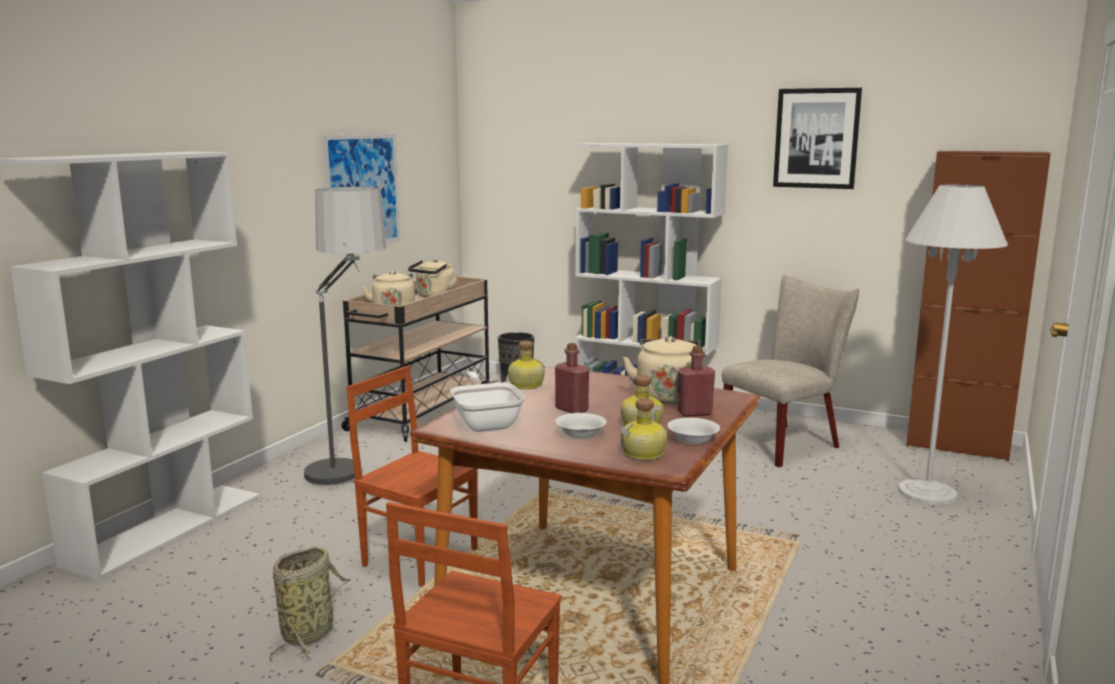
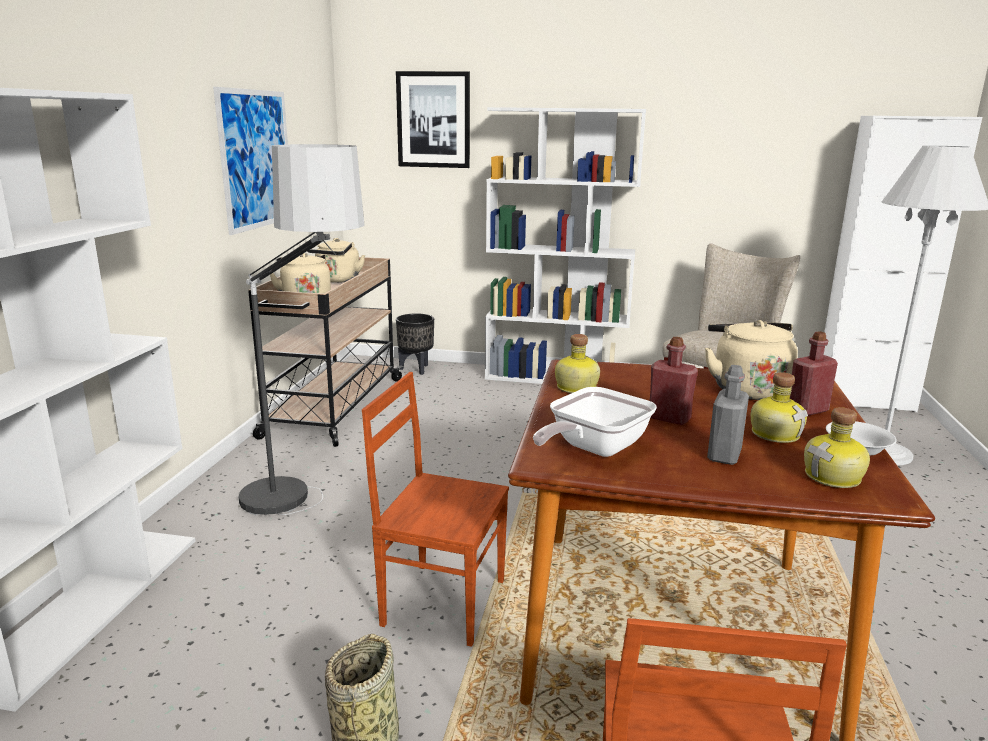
camera: 15 degrees left, 5 degrees up
(486, 423) = (593, 449): frying pan -> frying pan turned 105 degrees counterclockwise
(580, 434) = (724, 455): white bowl -> grey bottle
(816, 138) = (736, 103): picture -> picture (433, 120)
(957, 446) = (864, 401): brown cabinet -> white cabinet

